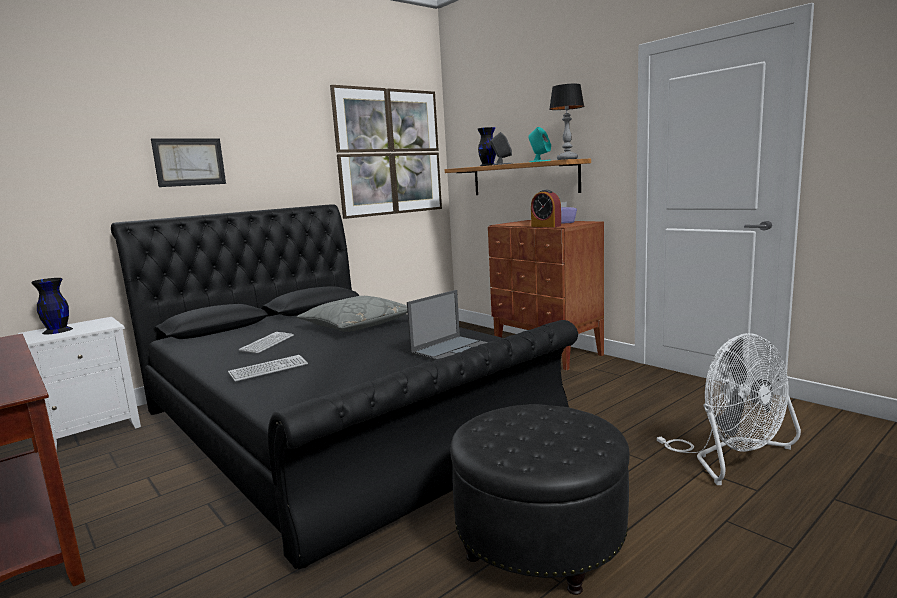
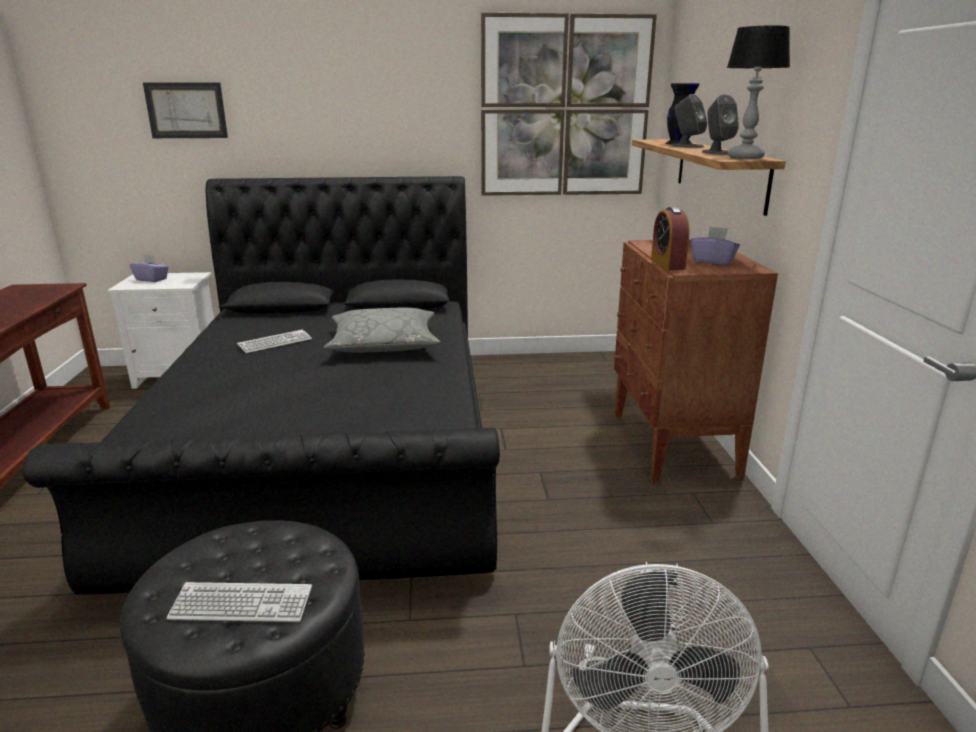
camera: 35 degrees right, 10 degrees up
(57, 331) = (152, 279): black vase -> purple tissue box
(189, 162) = (294, 115): picture -> picture (186, 110)
(268, 369) = (208, 379): keyboard -> keyboard (241, 604)
(453, 349) = (382, 418): laptop -> none
(539, 161) = (717, 153): turquoise speaker -> grey speaker

